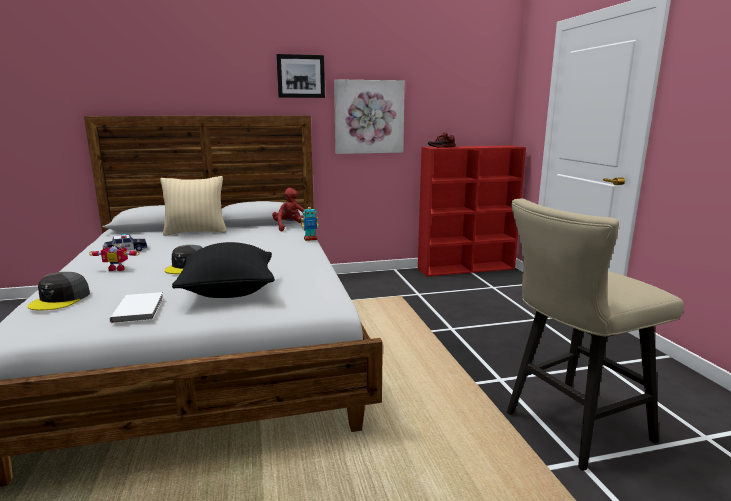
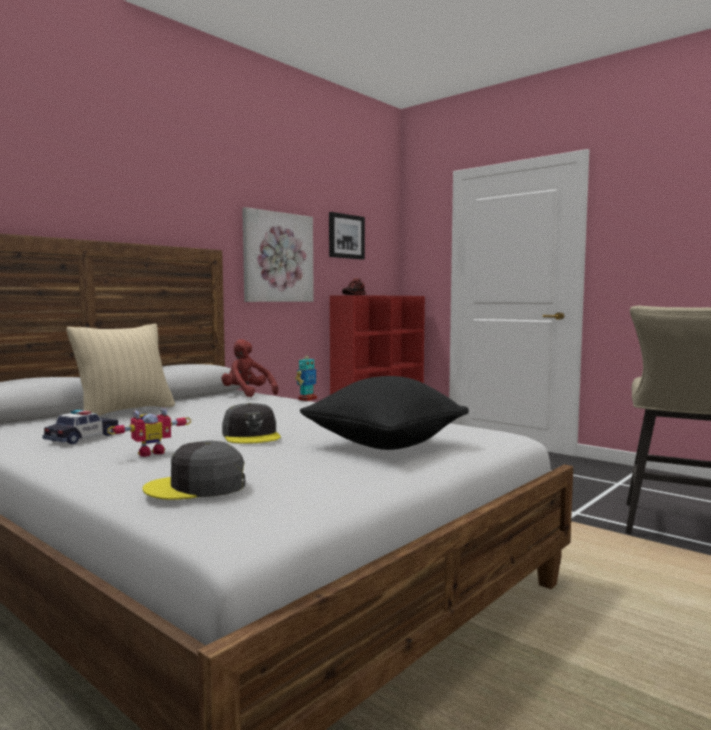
camera: 35 degrees left, 10 degrees down
(60, 299) = (197, 486): grey cap -> grey cap turned 105 degrees clockwise
(140, 309) = (342, 474): white book -> none
(300, 76) = (205, 199): picture -> picture (346, 236)

